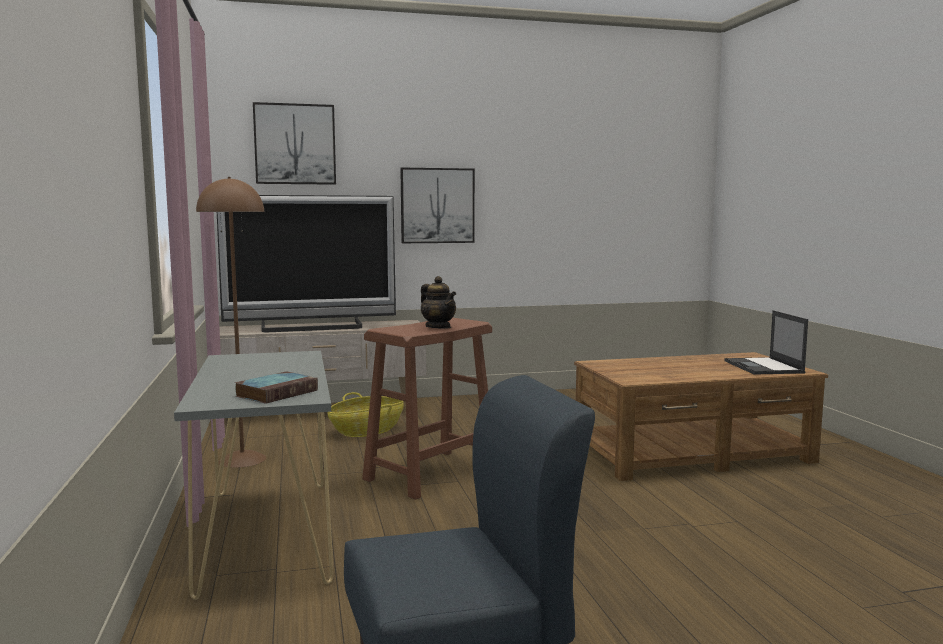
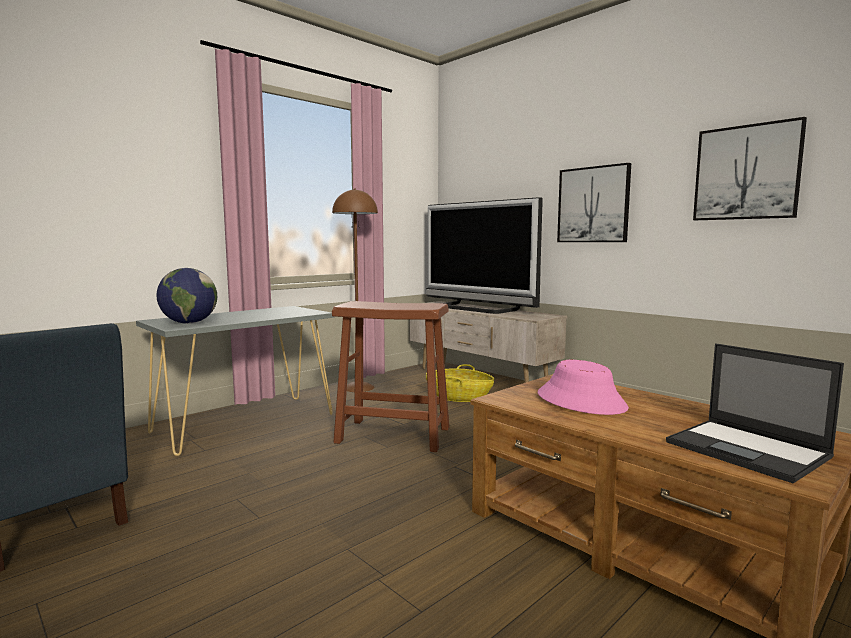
camera: 60 degrees right, 0 degrees up
(277, 393) = (189, 323): book -> globe
(295, 144) = (488, 161): picture -> picture (746, 172)
(438, 327) = (389, 306): teapot -> none
(655, 369) = (581, 401): none -> pink hat
(764, 367) = (748, 450): laptop -> laptop turned 90 degrees counterclockwise

